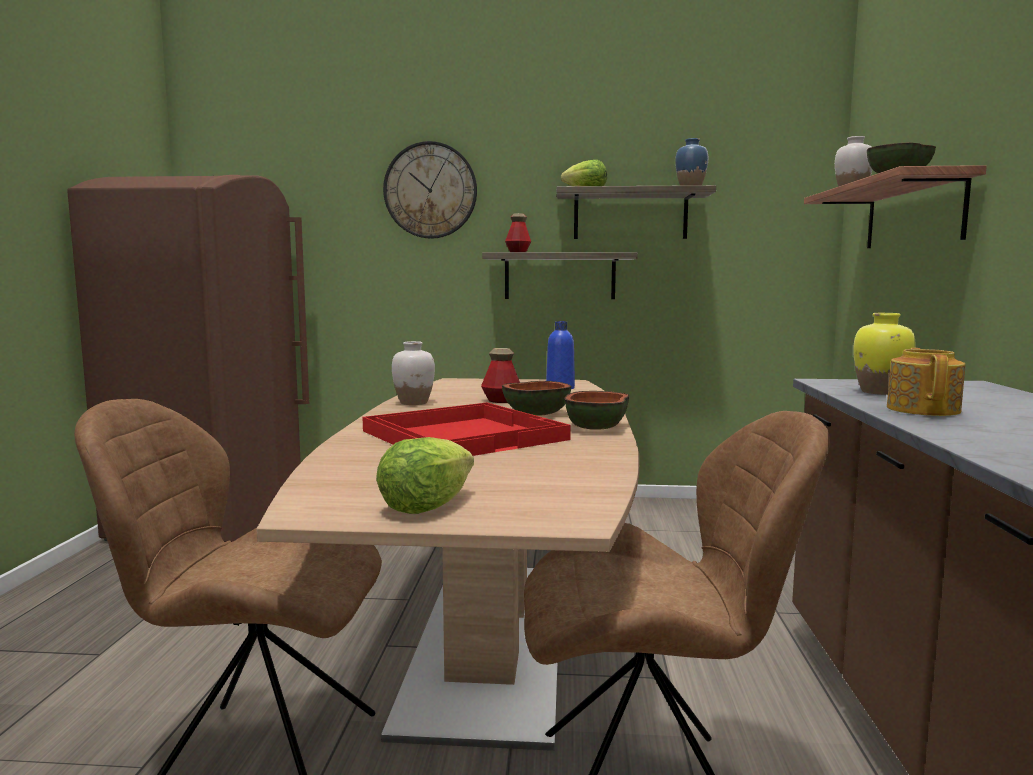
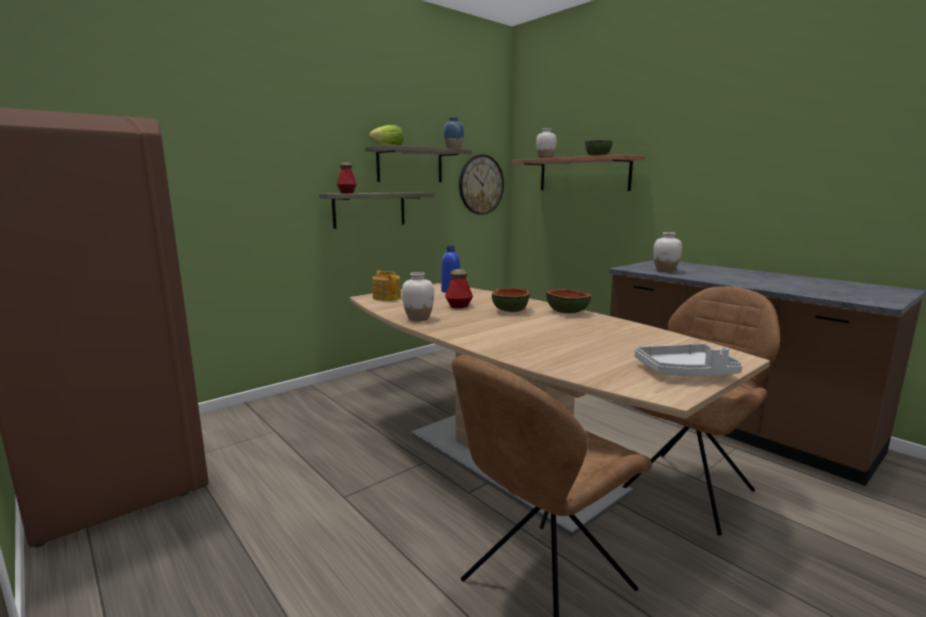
camera: 45 degrees left, 5 degrees up
(425, 506) = (685, 372): lettuce -> grey tray
(430, 190) = (268, 139): wall clock -> wall clock (481, 184)
(464, 435) = (535, 331): red tray -> none
(880, 392) = (665, 270): yellow vase -> white vase
(923, 409) = (711, 277): teapot -> teapot (387, 297)

